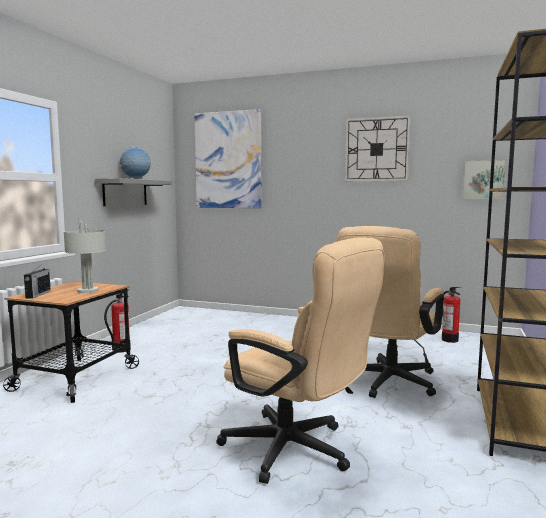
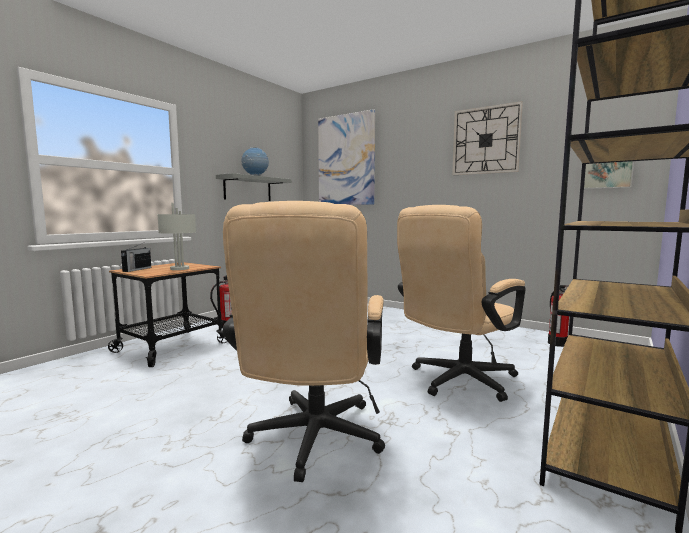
camera: 15 degrees right, 0 degrees up
(297, 451) = (312, 442): beige office chair -> beige office chair turned 45 degrees clockwise

